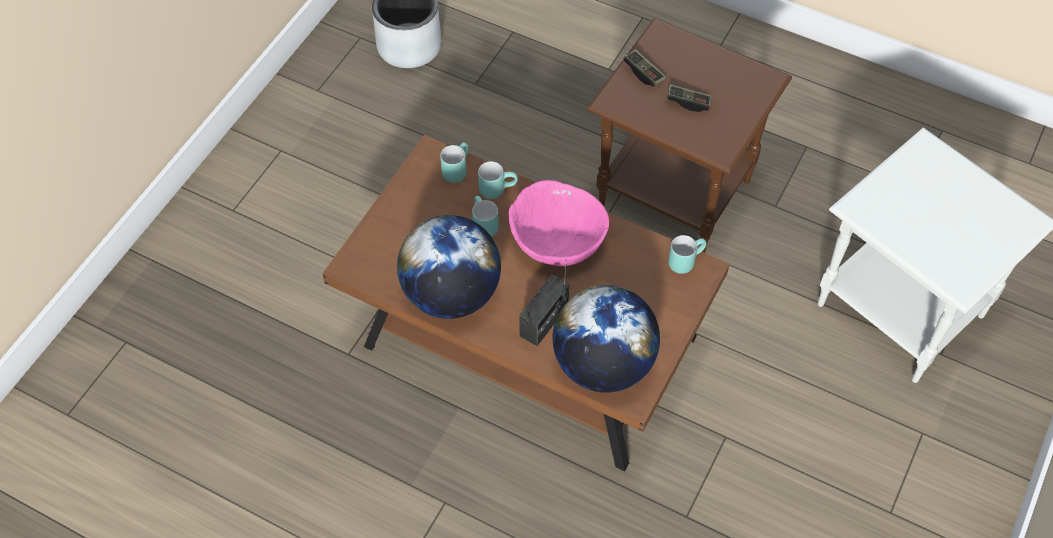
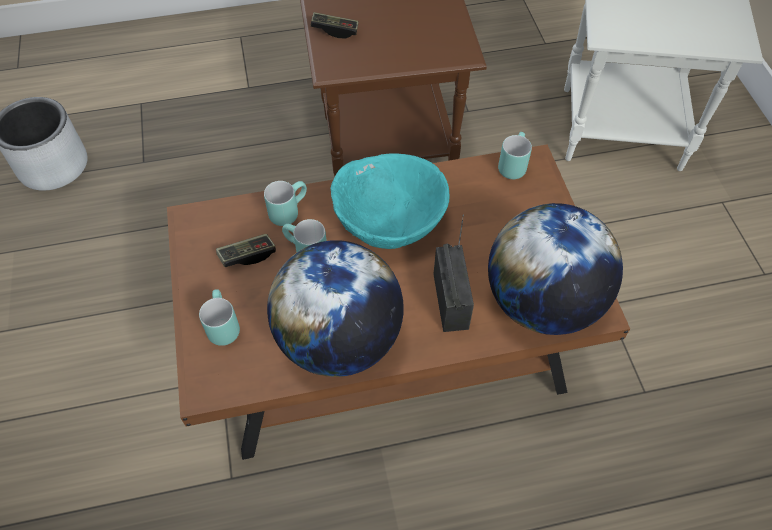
camera: 40 degrees left, 0 degrees up
(455, 169) = (229, 218): turquoise mug -> turquoise mug (221, 326)
(558, 241) = (389, 220): pink bowl -> turquoise bowl
(688, 102) = (396, 32): game controller -> game controller (247, 255)

